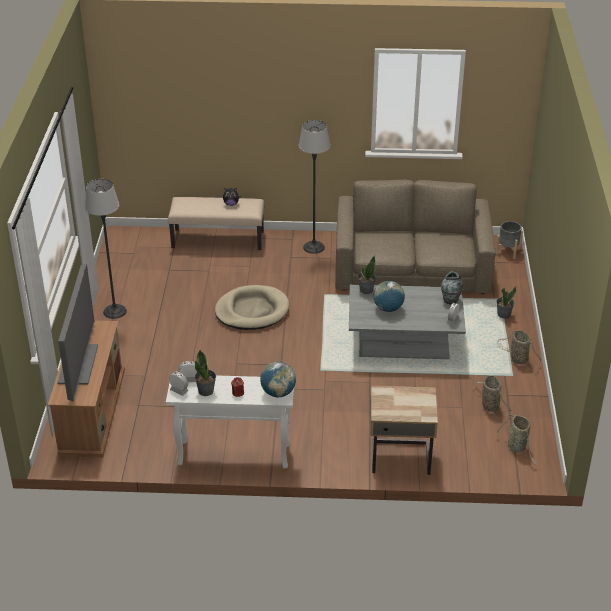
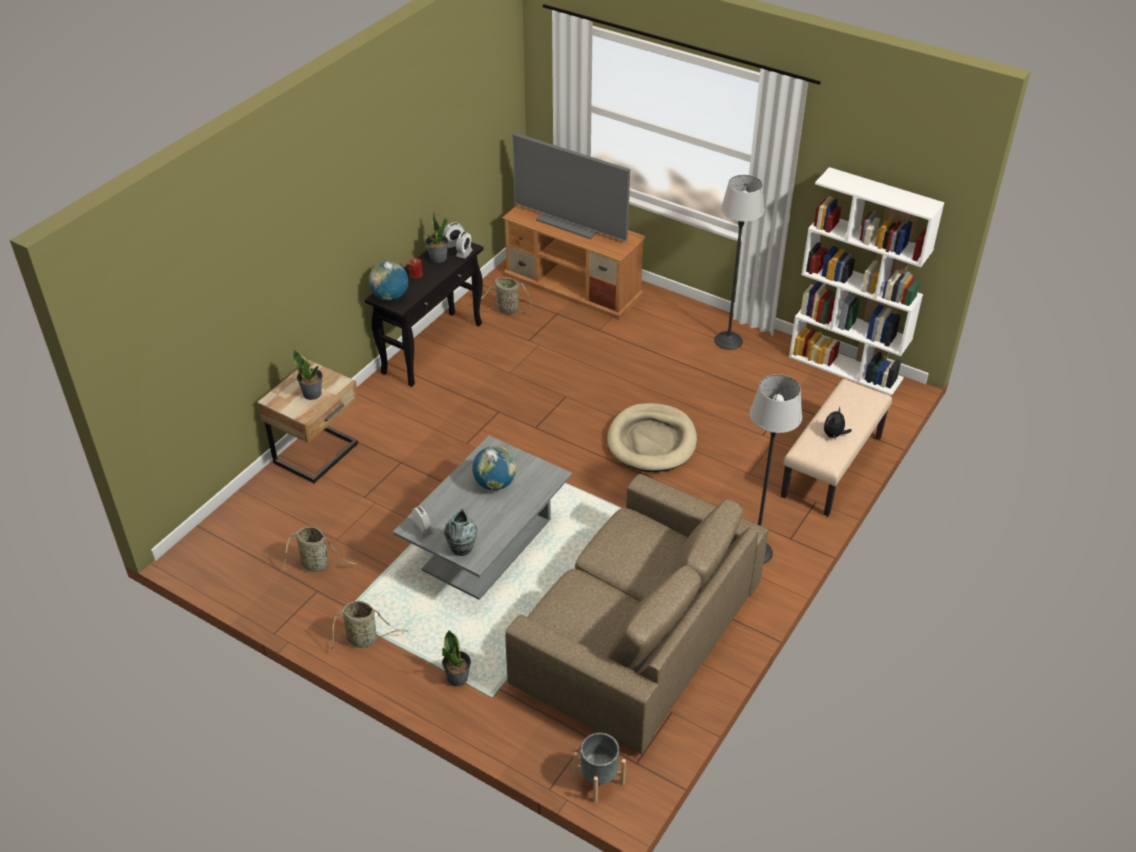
camera: 120 degrees right, 5 degrees up
(111, 256) = (846, 367): none -> white bookcase
(233, 455) = (432, 348): white console table -> black console table
(366, 290) = (547, 481): potted plant -> potted plant (312, 393)
(517, 448) = (236, 551): basket -> basket (506, 310)

